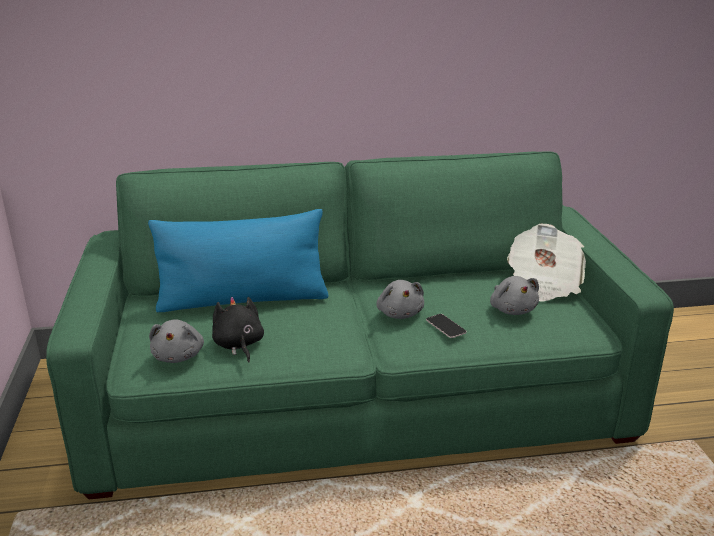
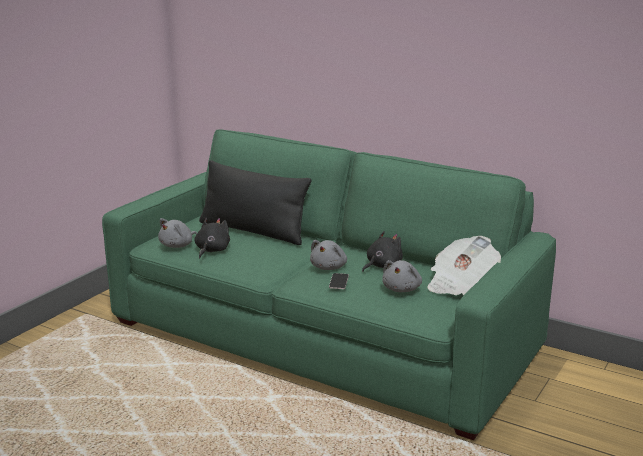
camera: 40 degrees right, 5 degrees down
(243, 300) = (253, 231): blue pillow -> black pillow
(451, 291) = (382, 266): none -> black plush toy

